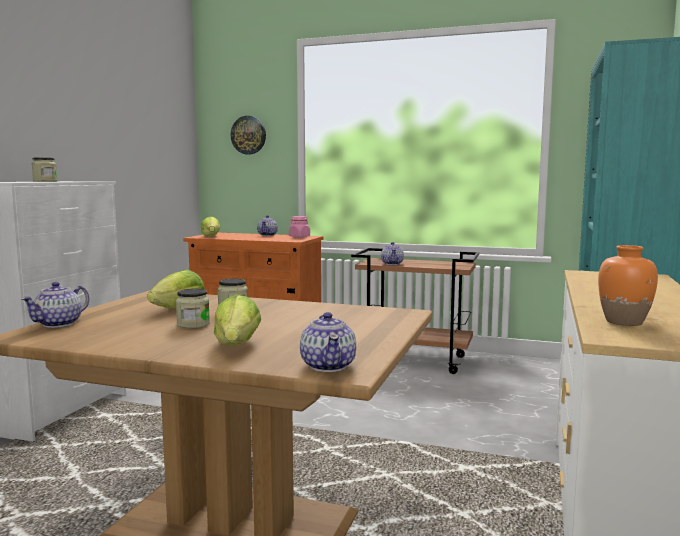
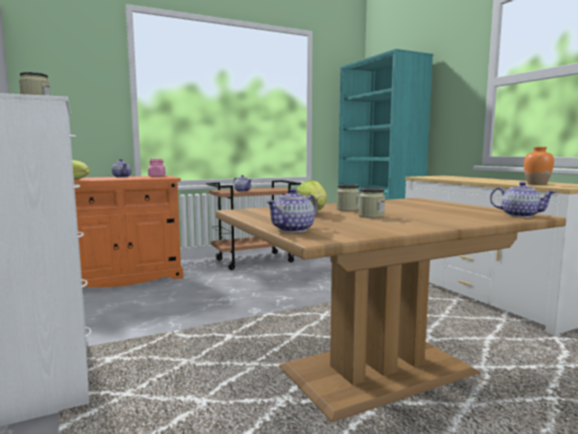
camera: 45 degrees left, 0 degrees up
(59, 324) = (293, 229): teapot -> teapot turned 60 degrees clockwise
(237, 345) = (448, 217): lettuce -> none
(248, 135) = (76, 85): wall clock -> none

